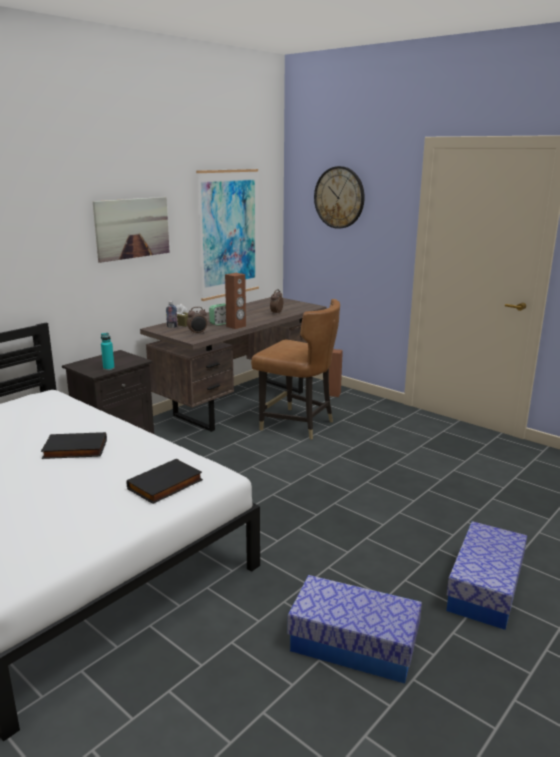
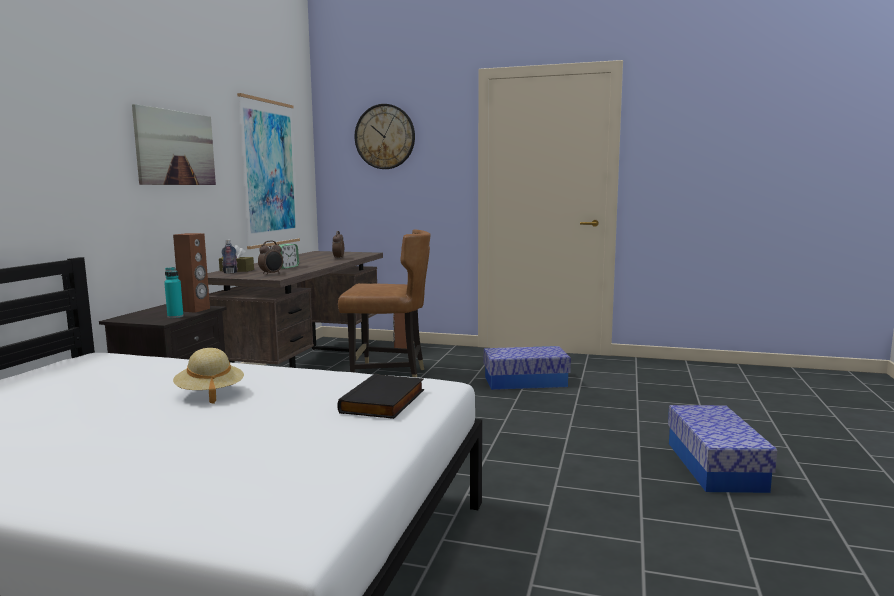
camera: 25 degrees left, 10 degrees down
(74, 450) = (210, 393): black book -> beige hat
(236, 326) = (309, 267): brown speaker -> brown speaker (195, 310)
(353, 644) = (659, 545): storage box -> storage box (525, 382)

